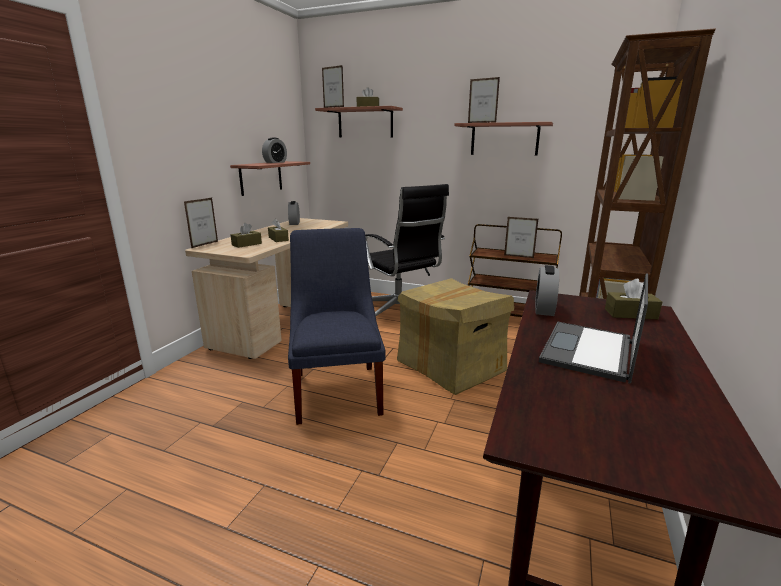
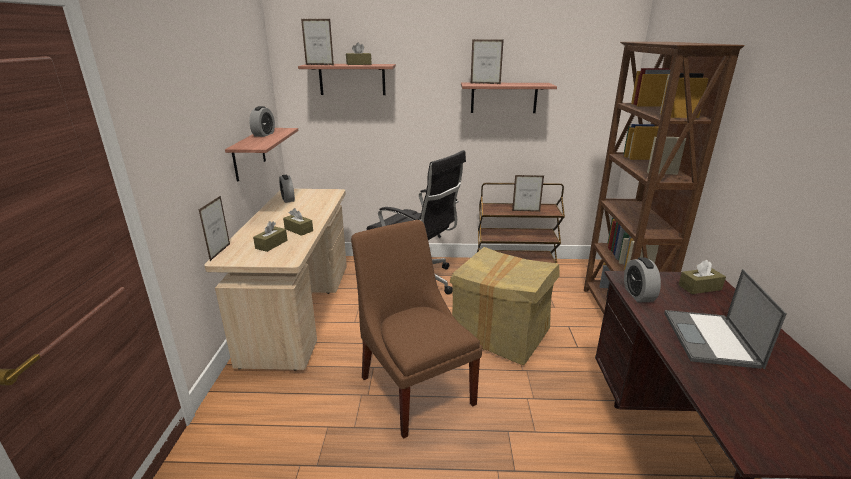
camera: 20 degrees left, 5 degrees up
(338, 389) = (415, 386): blue chair -> brown chair

